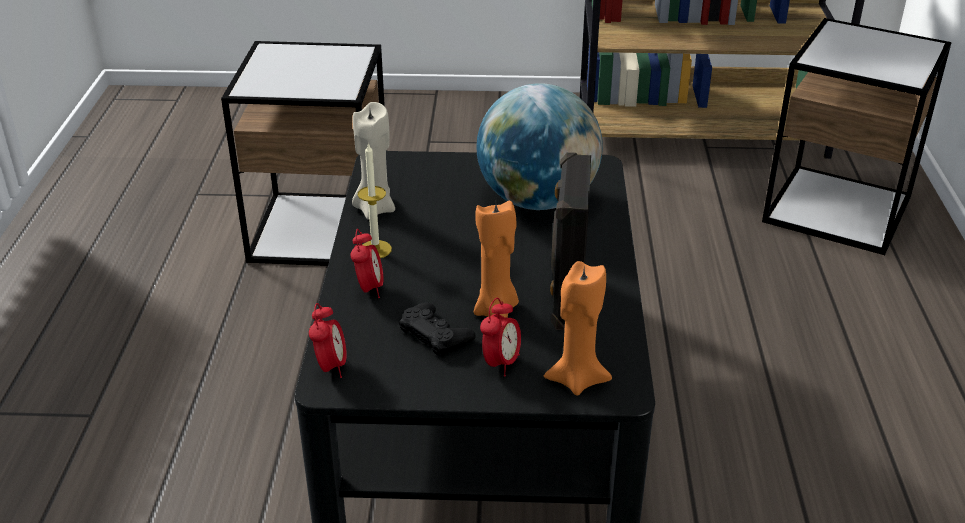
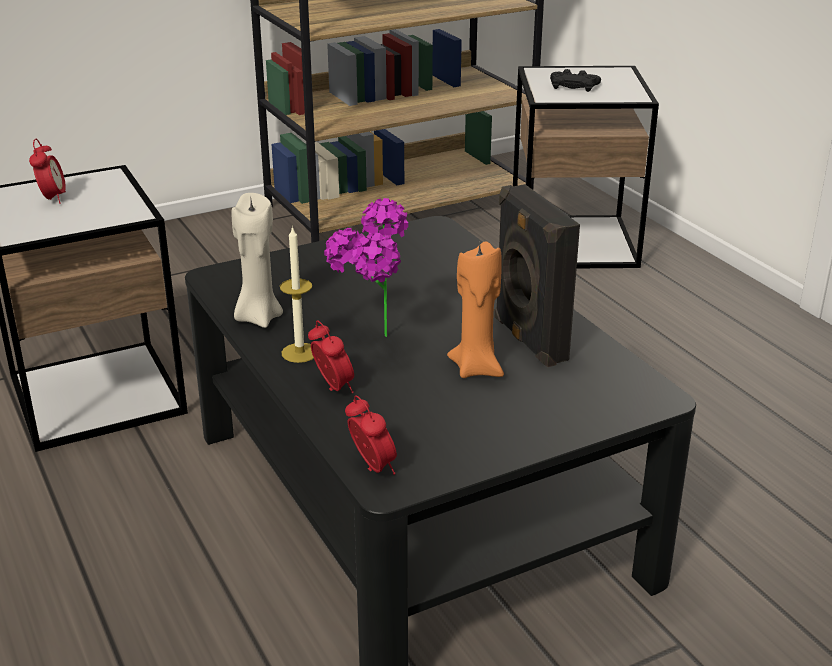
camera: 30 degrees left, 5 degrees down
(435, 334) = (443, 406): black game controller -> black game controller (573, 86)
(438, 258) = (371, 342): none -> potted plant
(501, 363) = (530, 410): alarm clock -> alarm clock (52, 199)
(537, 201) = (412, 268): globe -> none
(576, 379) = (610, 400): orange candle -> none

